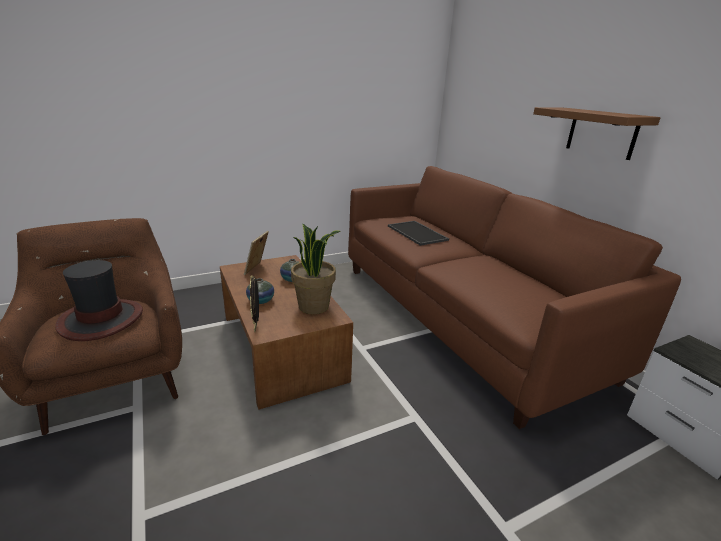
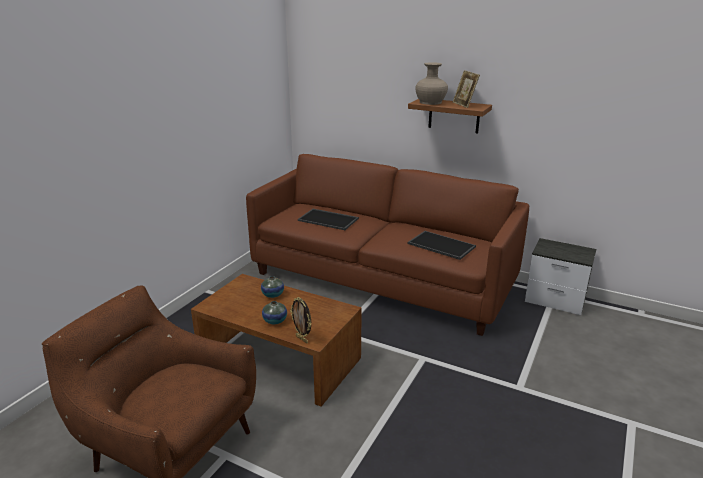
camera: 35 degrees left, 0 degrees up
(101, 320) = (183, 388): hat -> none
(257, 269) = (230, 298): picture frame -> picture frame (464, 105)
(314, 306) = (320, 308): potted plant -> none
(509, 291) = (440, 245): none -> tray
(567, 109) = (430, 102): none -> beige vase

